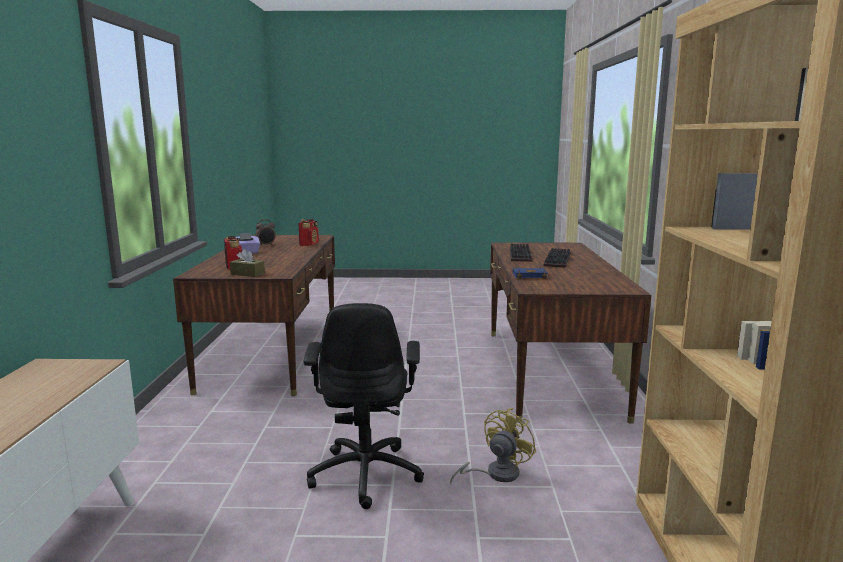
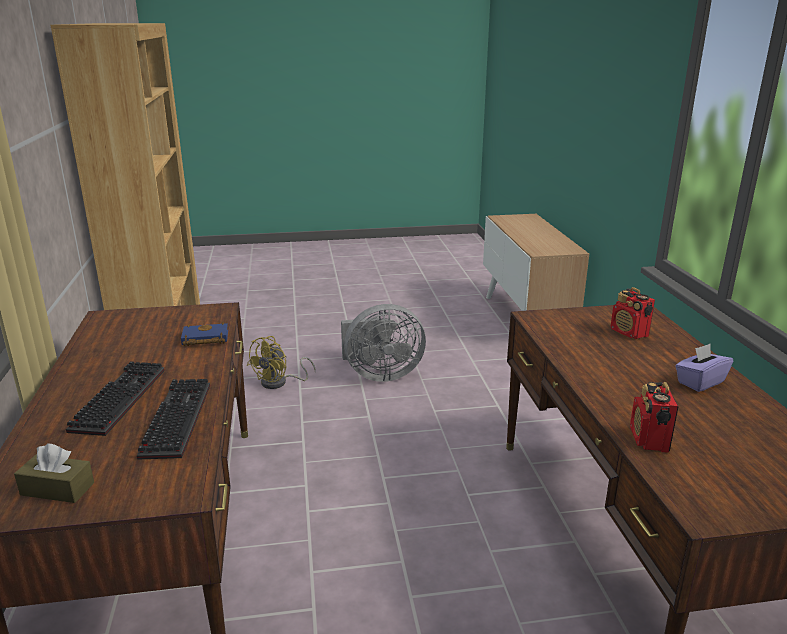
camera: 170 degrees right, 10 degrees up
(247, 274) = (578, 316): brown tissue box -> brown tissue box (57, 489)
(266, 245) = (728, 424): alarm clock -> none
(366, 473) = (380, 374): black office chair -> grey fan

